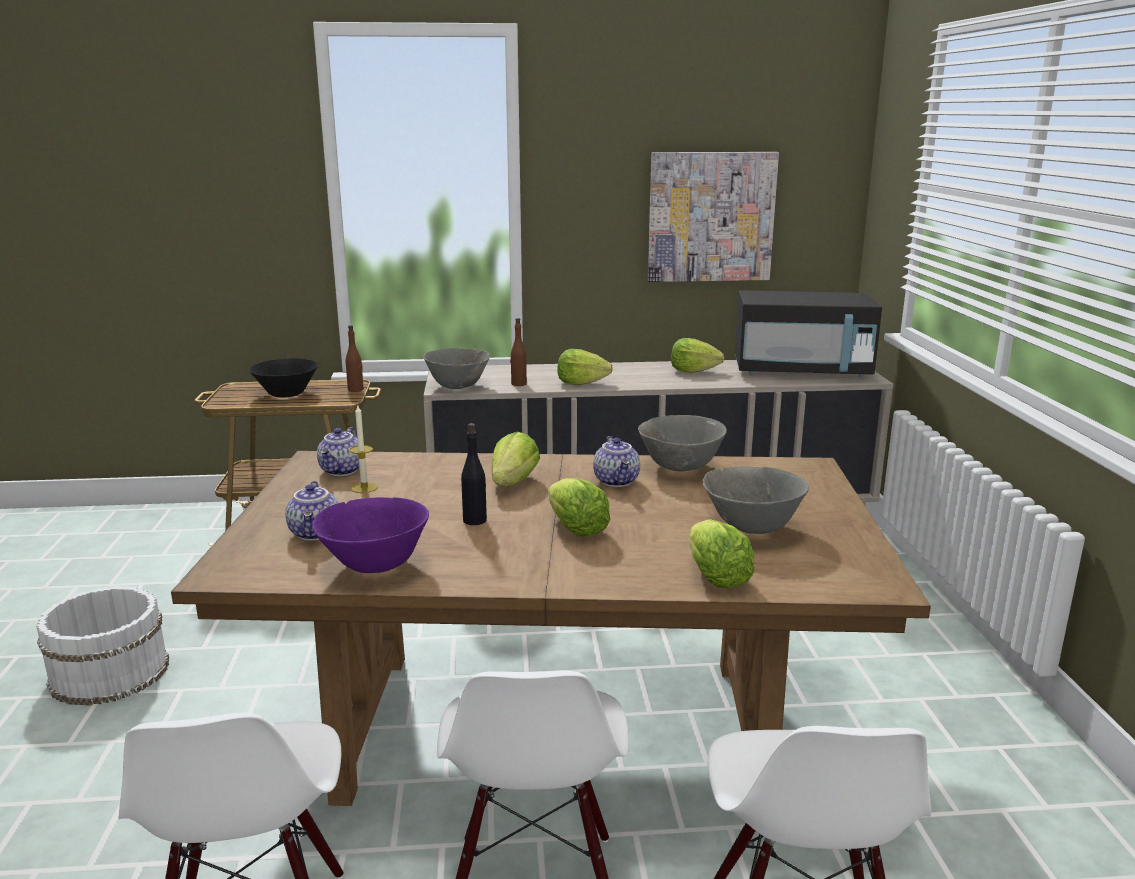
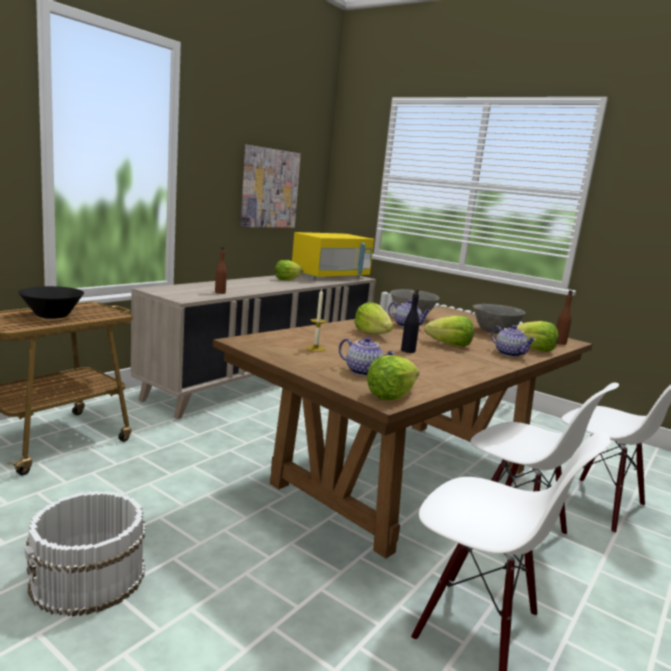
camera: 50 degrees left, 5 degrees down
(342, 471) = (277, 343): teapot -> teapot (510, 354)
(356, 390) = (105, 307): brown bottle -> brown bottle (560, 343)
(375, 566) = (433, 377): purple bowl -> none
(457, 386) = (187, 297): grey bowl -> none
(581, 383) = (251, 289): lettuce -> lettuce (391, 396)
(801, 371) = (331, 276): black microwave -> yellow microwave

